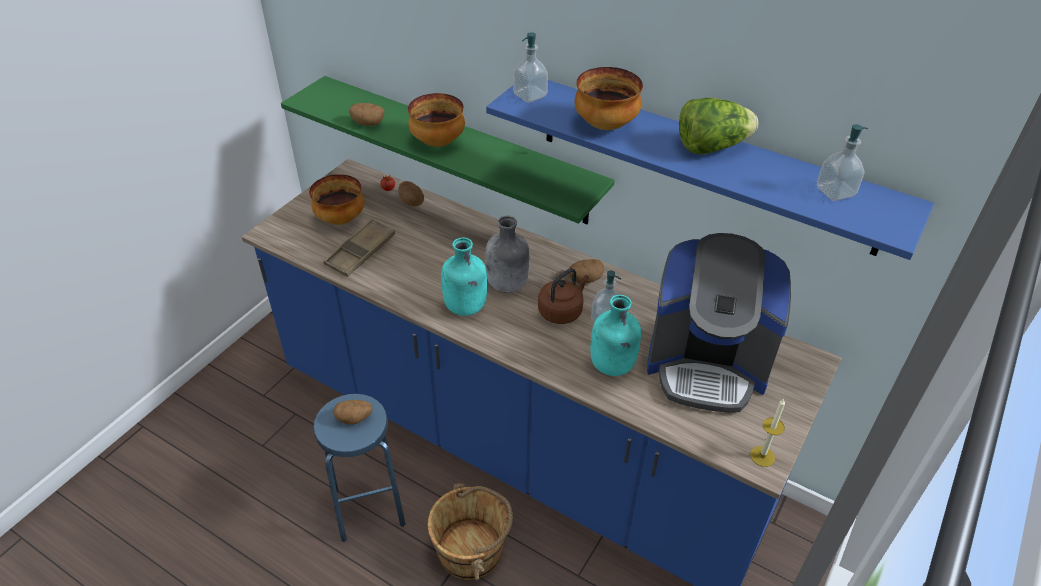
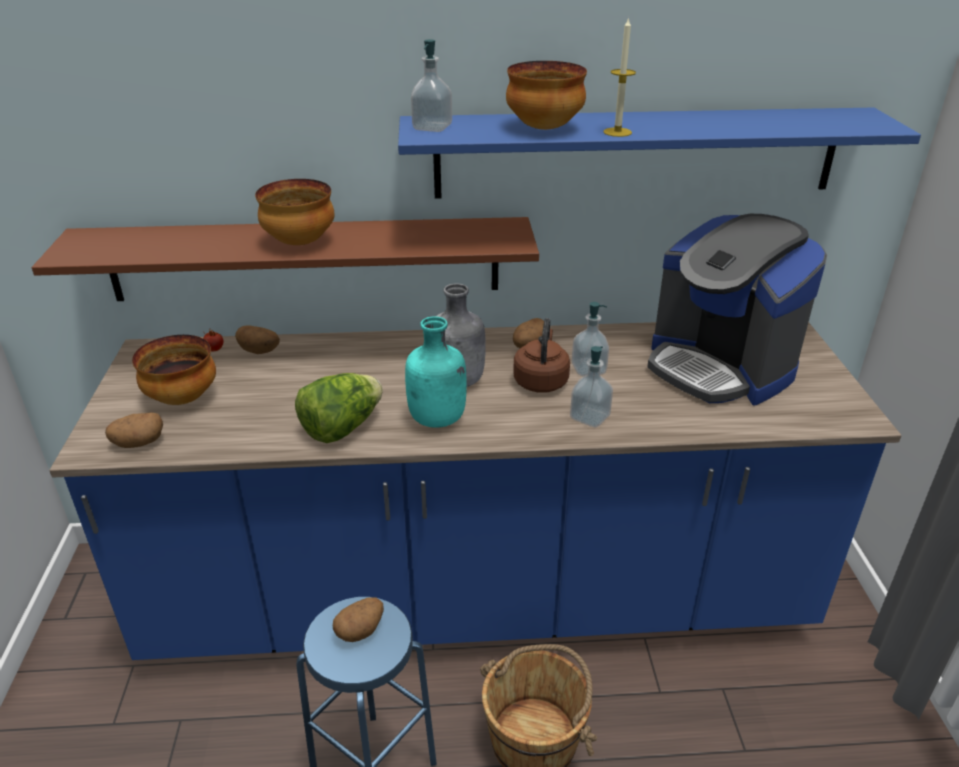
camera: 35 degrees left, 10 degrees down
(360, 252) = (247, 420): brown tray -> none
(367, 123) = (187, 251): potato -> potato (138, 443)
(459, 149) = (305, 259): green shelf -> brown shelf
(612, 366) = (644, 404): turquoise bottle -> none
(706, 365) = (719, 367): coffee machine -> coffee machine turned 75 degrees clockwise
(711, 147) = (661, 119): lettuce -> lettuce (342, 428)
(762, 456) = (851, 413): candle -> candle (617, 132)
(835, 192) = (803, 118): soap dispenser -> soap dispenser (589, 417)

